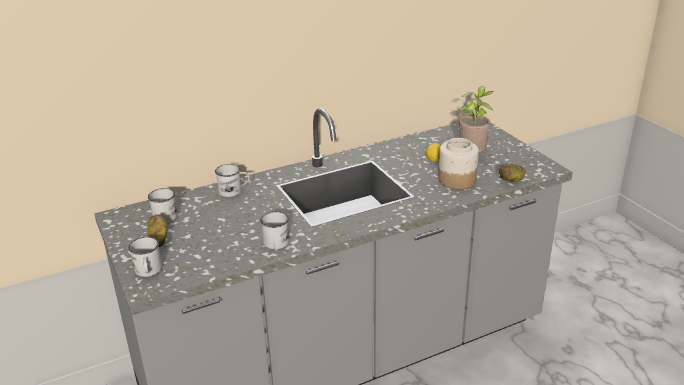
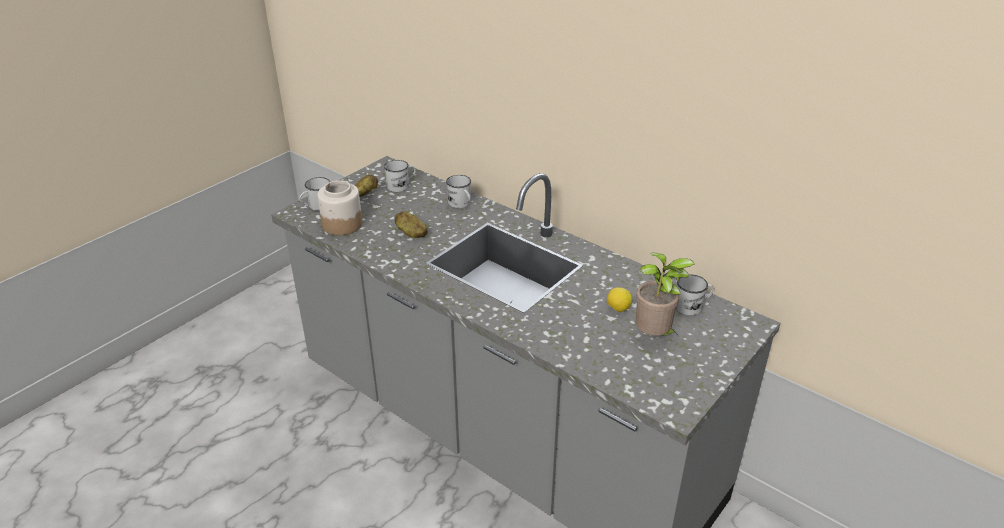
camera: 65 degrees right, 5 degrees up
(277, 239) = (393, 251): white mug -> white mug (692, 306)
(456, 180) = (584, 335): jar -> jar (341, 224)
(512, 180) = (617, 381): potato -> potato (411, 233)

